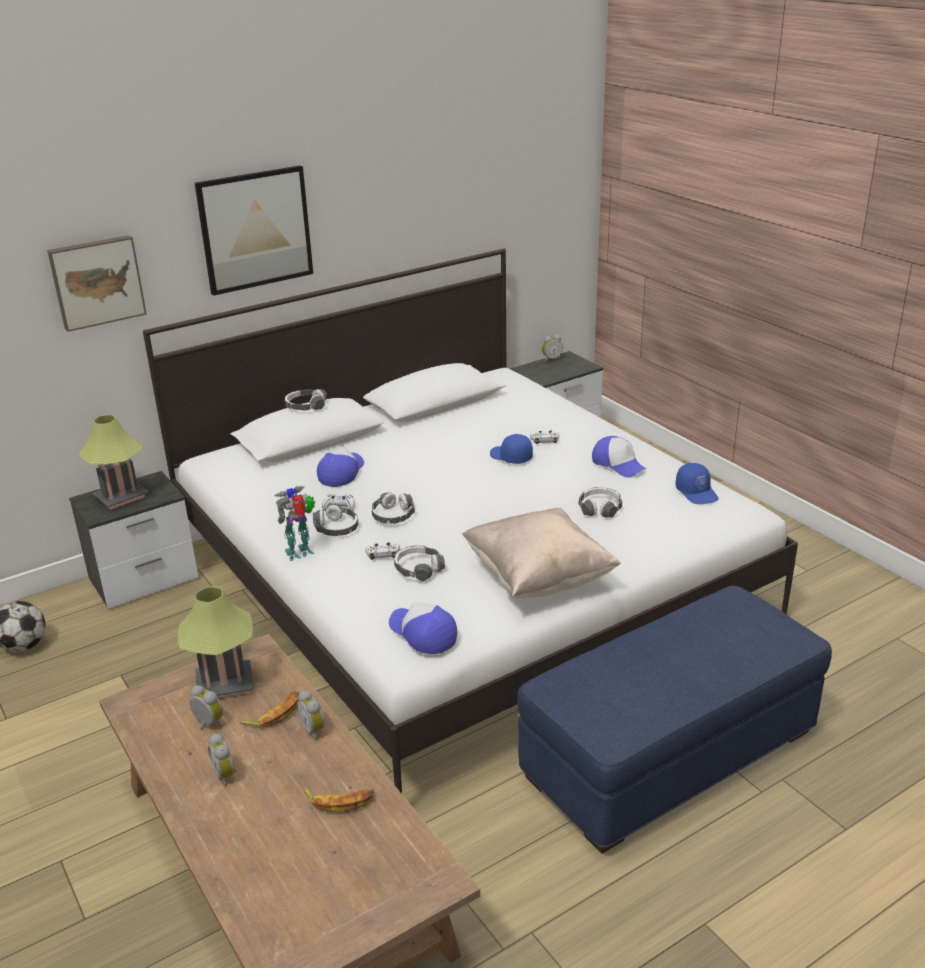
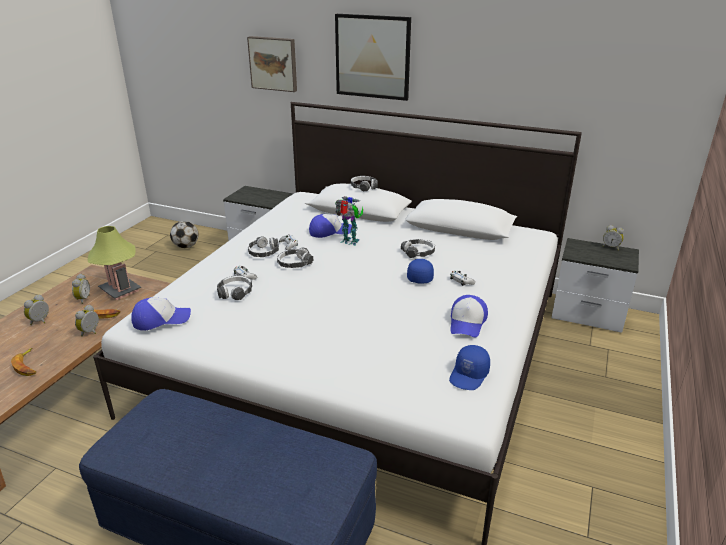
camera: 55 degrees right, 0 degrees up
(121, 497) = (256, 195): table lamp -> none
(301, 553) = (226, 252): toy robot -> toy robot (350, 242)
(422, 633) = (161, 319): cap -> cap turned 60 degrees clockwise
(538, 578) = (263, 341): beige pillow -> none
(600, 508) = (389, 335): headphones -> headphones (418, 252)

